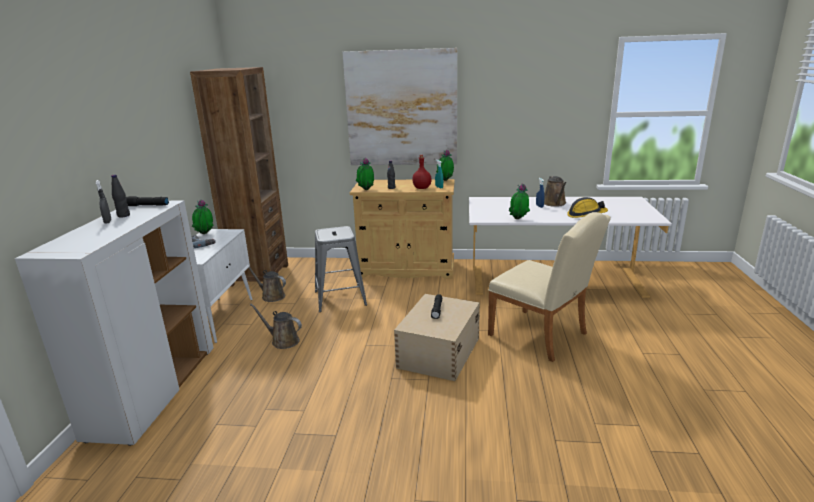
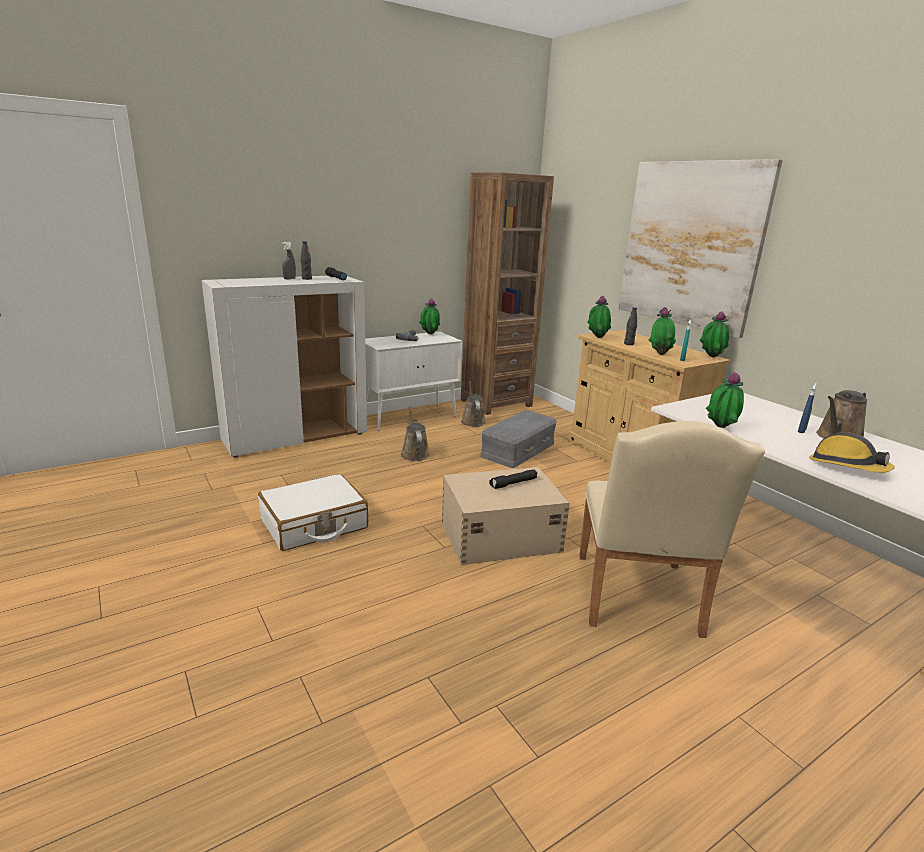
camera: 50 degrees right, 0 degrees up
(328, 431) = (314, 524): none -> white suitcase
(340, 298) = (517, 449): grey stool -> grey storage box
(421, 188) = (659, 354): red bottle -> potted plant

